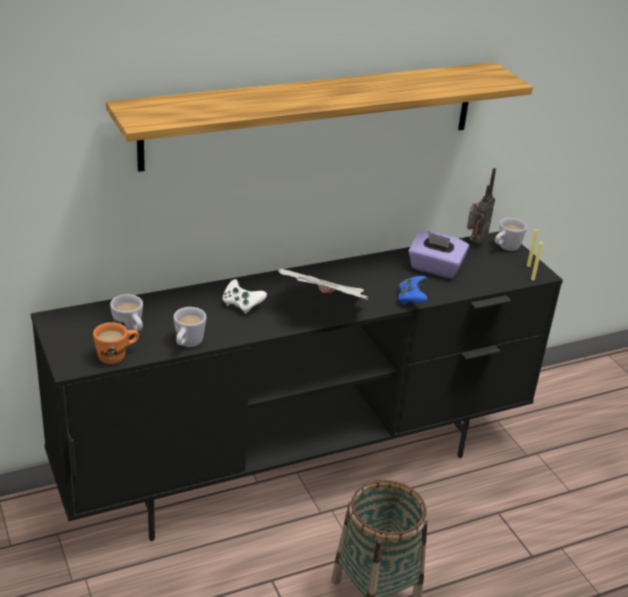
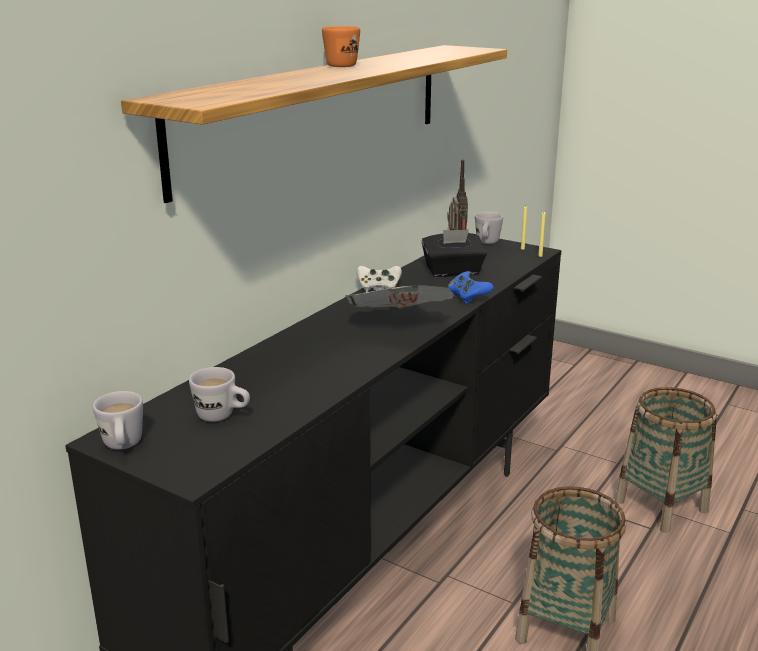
camera: 30 degrees left, 10 degrees down
(117, 356) = (239, 445): orange mug -> orange mug (345, 65)
(187, 344) = (306, 405): white mug -> white mug (123, 446)
(242, 305) = (316, 353): white game controller -> white game controller (378, 288)
(435, 268) = (453, 271): purple tissue box -> black tissue box
(564, 543) = (661, 506): none -> basket

